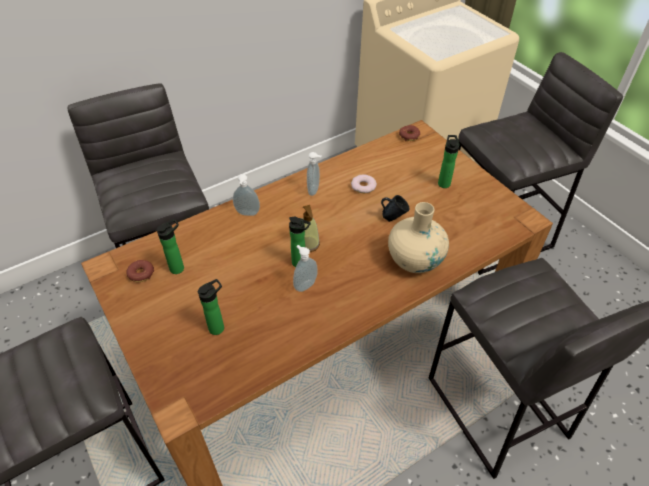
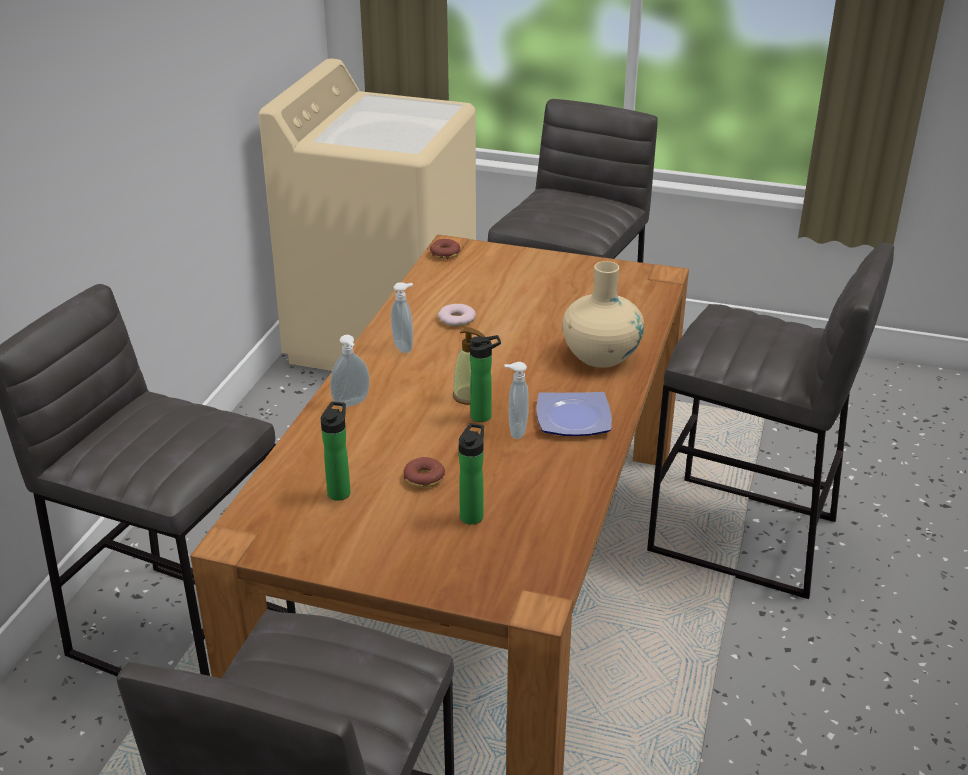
camera: 40 degrees left, 15 degrees down
(141, 274) = (297, 522): donut -> donut (424, 478)
(347, 296) = (574, 417): none -> plate
(393, 218) = (529, 332): blue mug -> none
(444, 182) = (540, 280): bottle -> none

